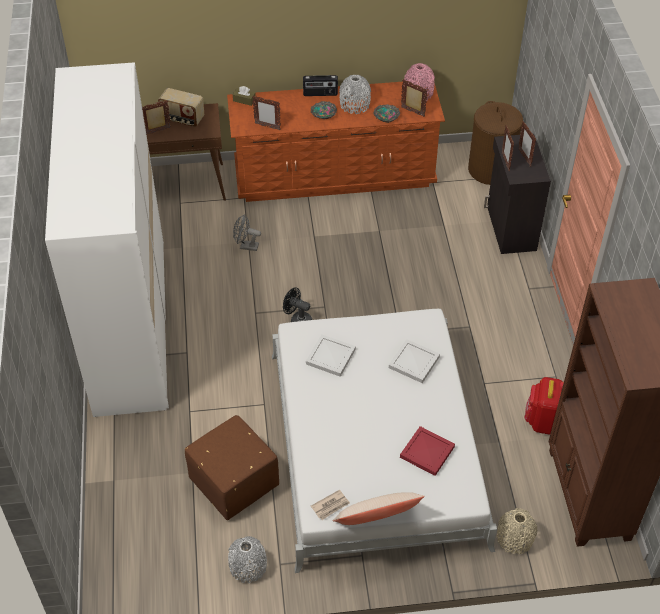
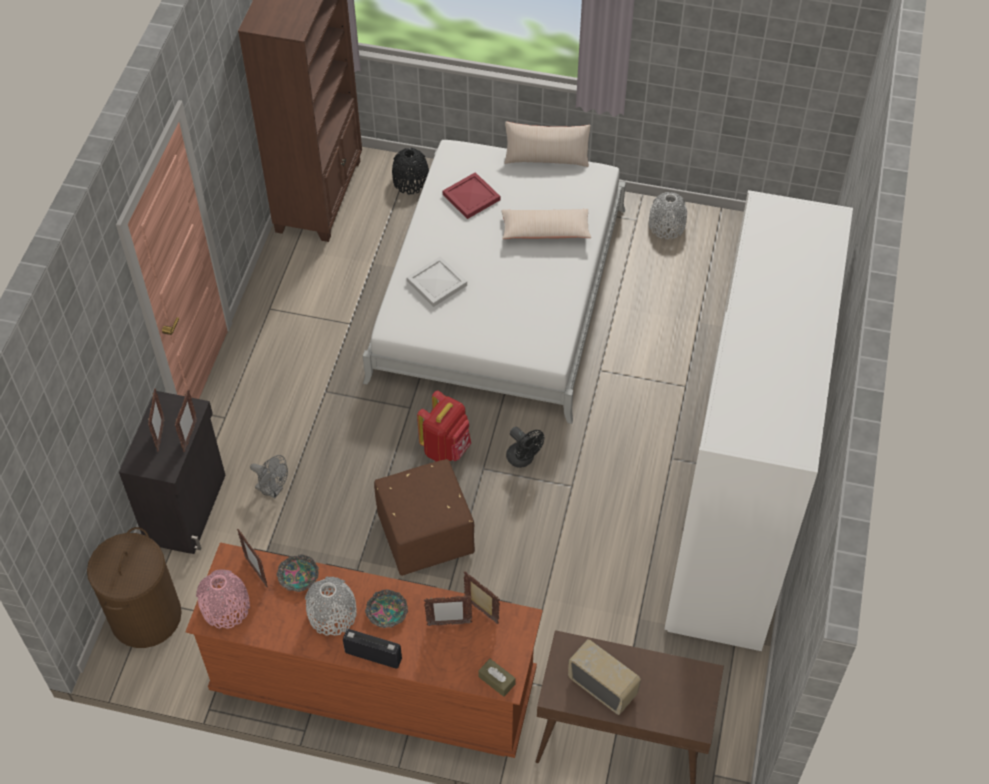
camera: 160 degrees left, 5 degrees up
(157, 131) = (648, 672): picture frame -> picture frame (449, 624)
(233, 483) = (659, 300): brown ottoman -> brown ottoman (427, 535)
(246, 246) = (550, 591): grey fan -> grey fan (273, 490)
(330, 356) = (523, 317): white tray -> none
(330, 506) = (585, 175): newspaper -> none
(345, 438) = (545, 231): none -> beige pillow
(515, 538) = (411, 181): beige vase -> black vase
(543, 421) = (315, 269): red backpack -> red backpack (446, 448)

